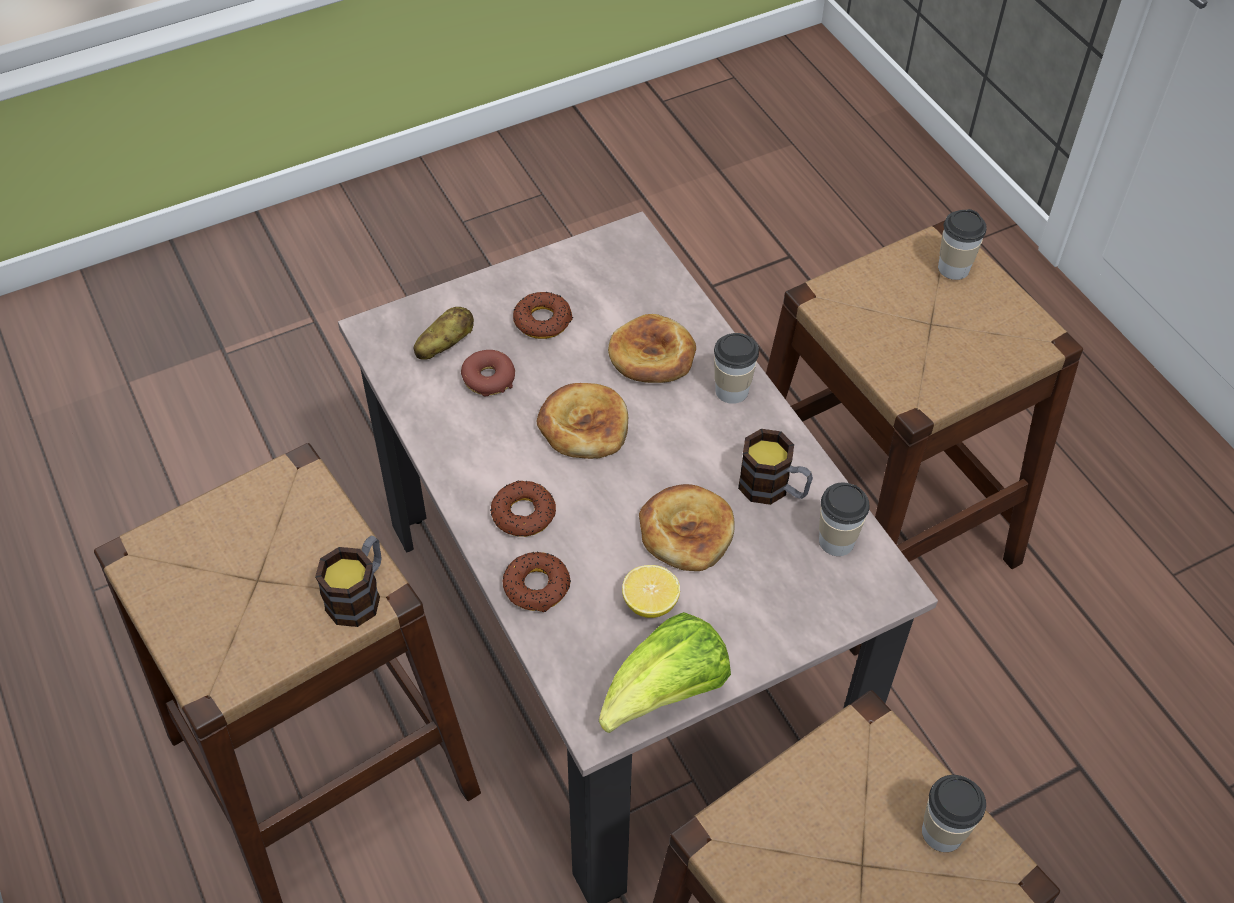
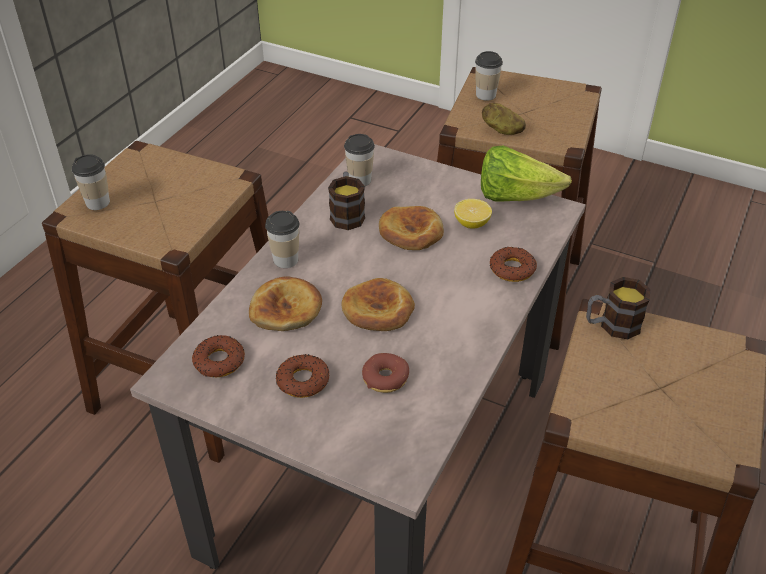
camera: 125 degrees left, 10 degrees down
(444, 345) = (378, 423): potato -> potato (502, 130)
(523, 513) = (472, 300): donut -> donut (219, 361)

